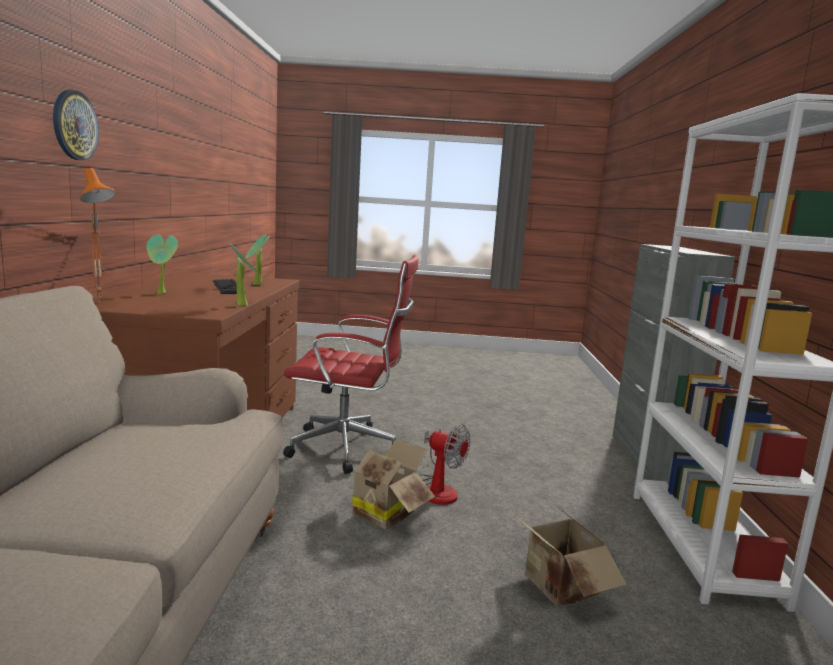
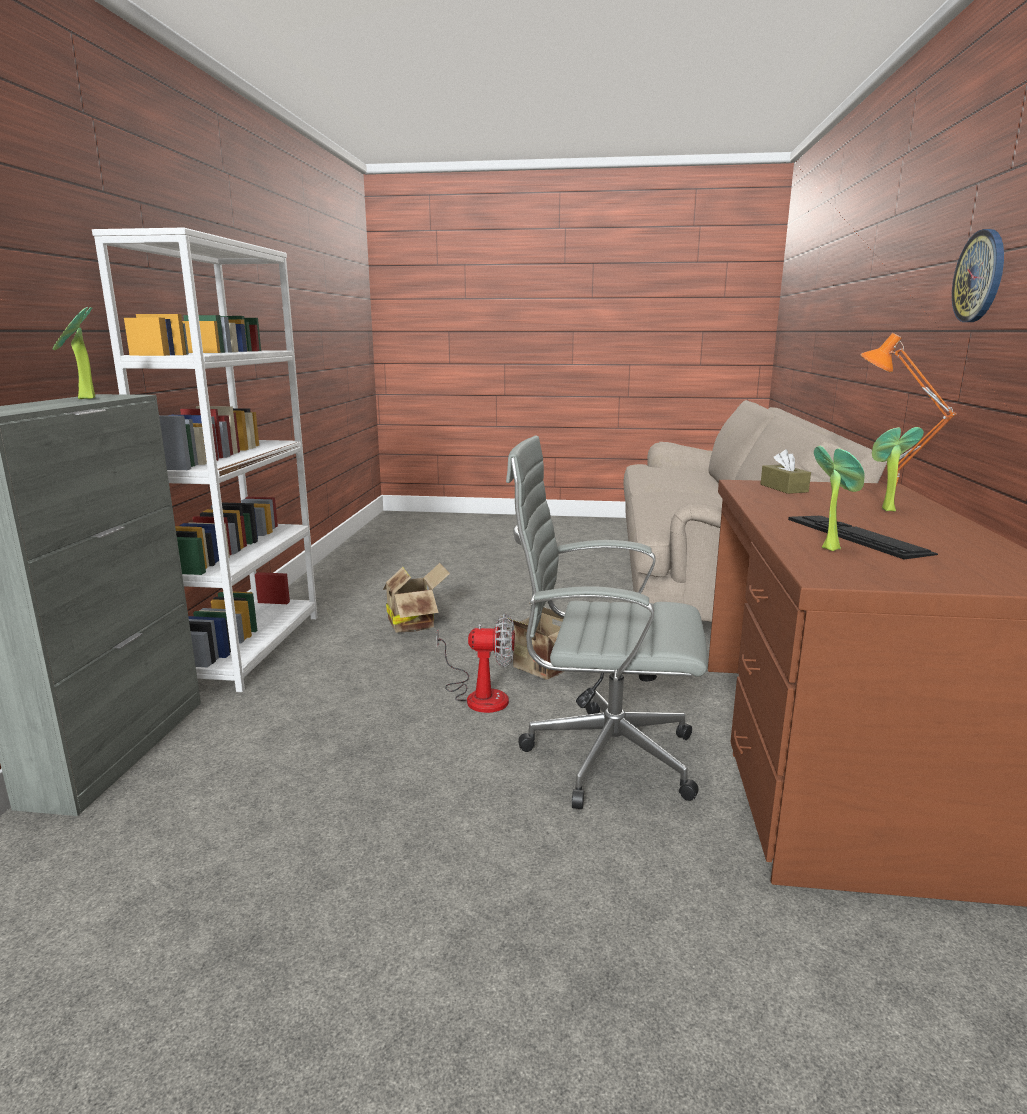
camera: 175 degrees left, 5 degrees up
(185, 309) = (783, 488): none -> brown tissue box
(243, 305) = (740, 497): potted plant -> potted plant (84, 399)
(349, 449) = (602, 757): red office chair -> grey office chair
(437, 489) = (479, 695): fan -> fan turned 150 degrees clockwise

